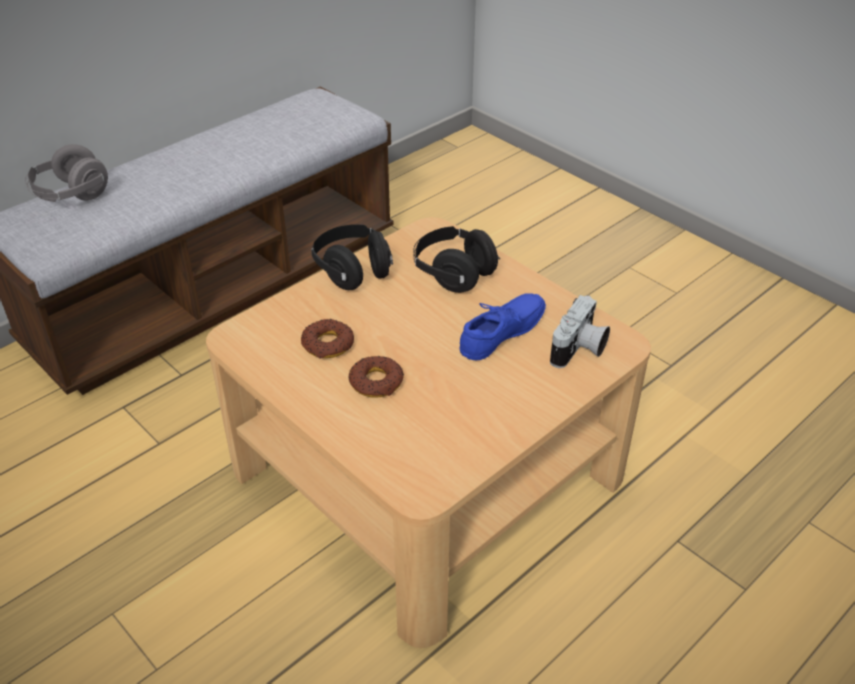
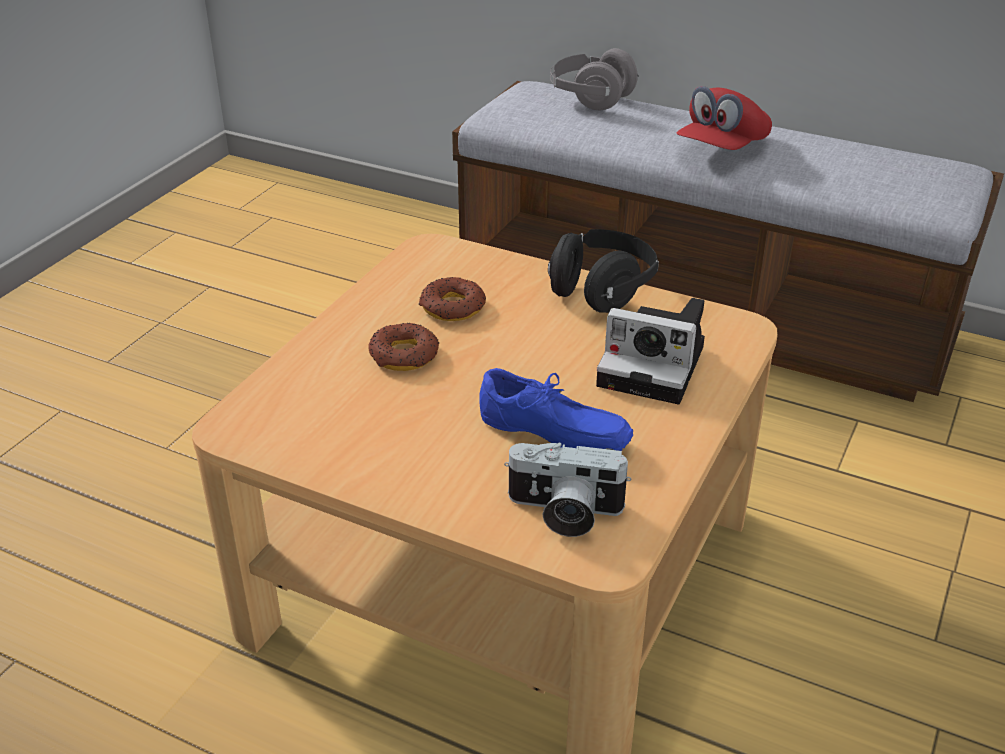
camera: 70 degrees right, 5 degrees down
(211, 164) = (722, 148): none -> red cap
(453, 274) = (656, 366): black headphones -> camera

